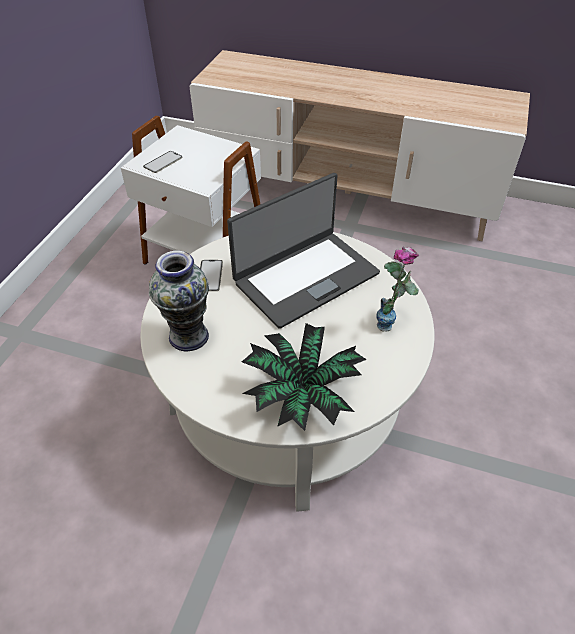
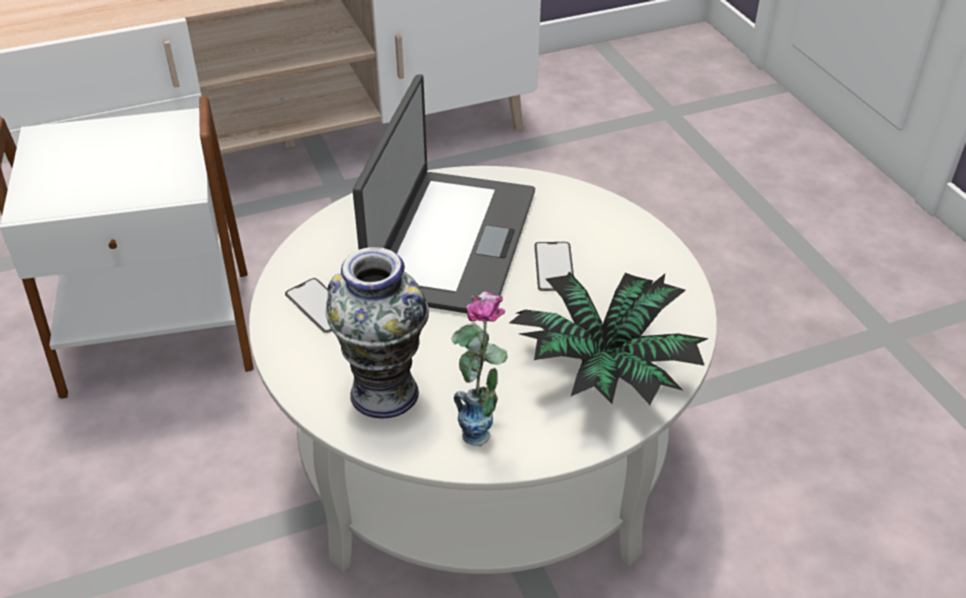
camera: 40 degrees left, 5 degrees down
(163, 162) = (69, 187): phone -> phone (554, 267)
(393, 321) = (609, 236): vase -> vase (482, 421)

